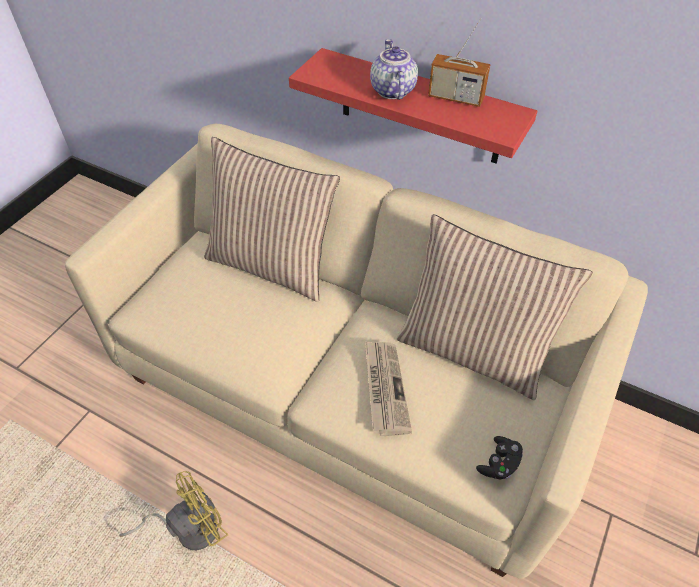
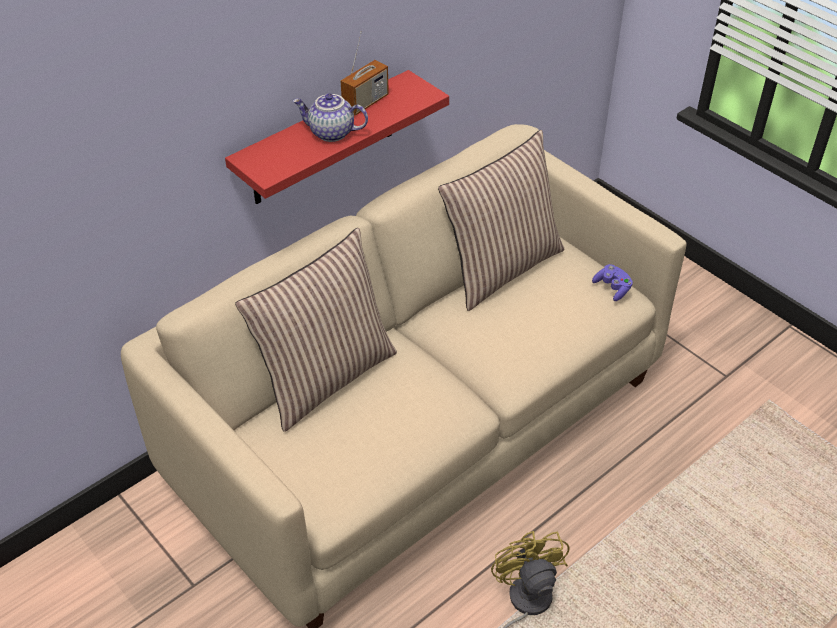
camera: 70 degrees left, 5 degrees down
(384, 388) = (518, 332): newspaper -> none
(499, 464) = (612, 288): black game controller -> purple game controller

